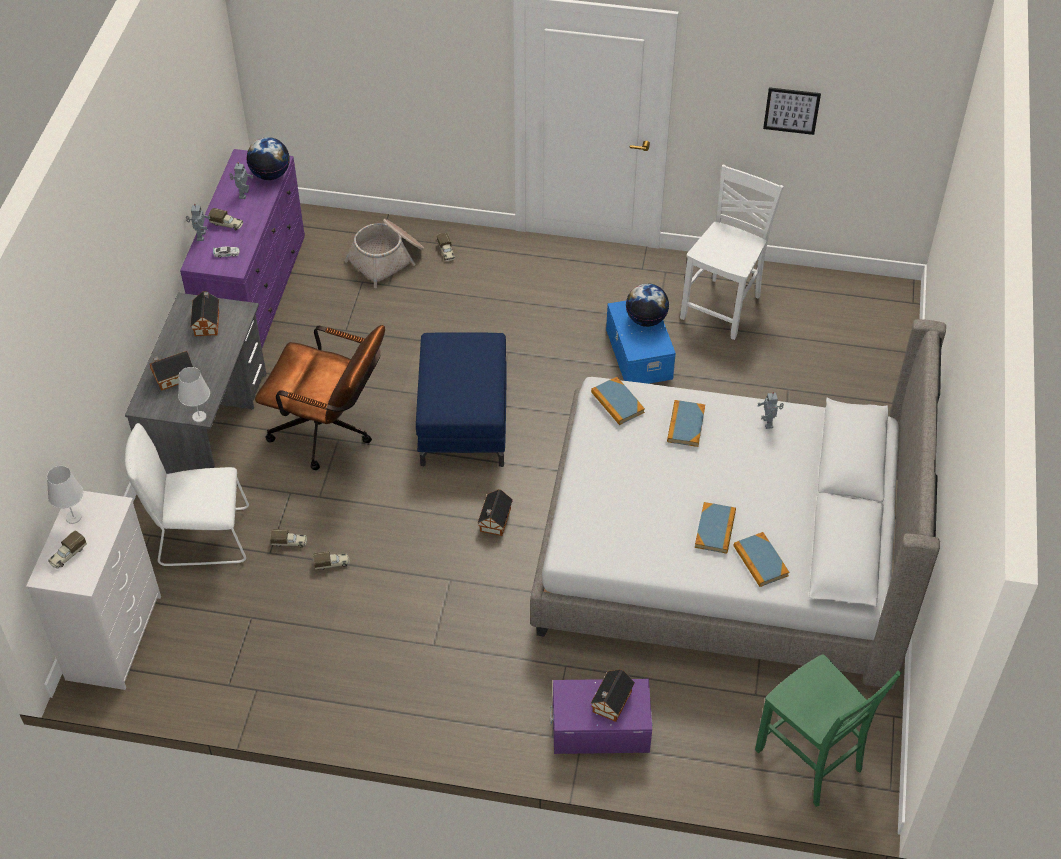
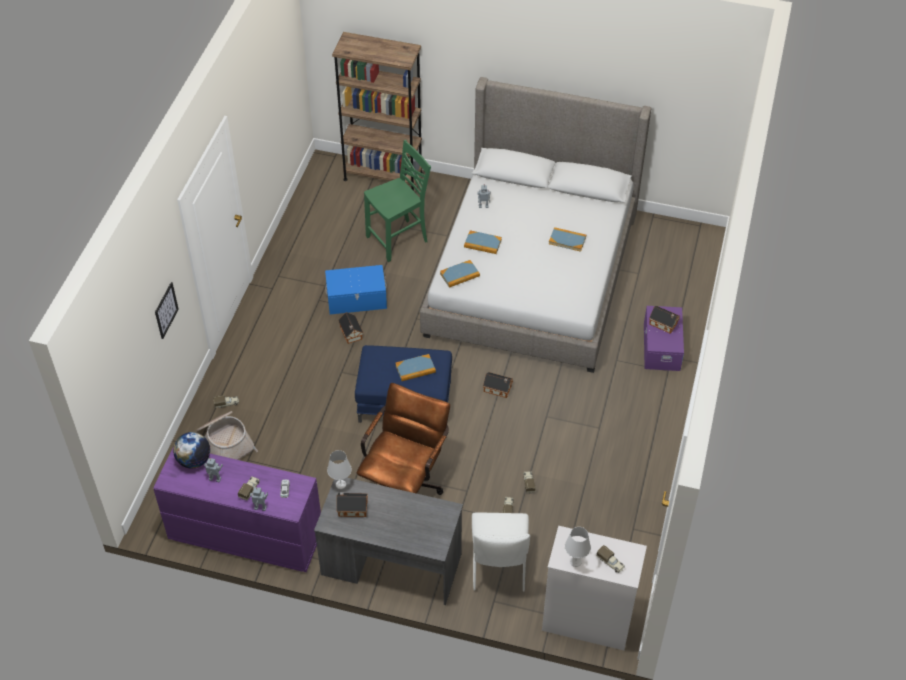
camera: 85 degrees left, 0 degrees up
(172, 377) = (408, 530): toy house -> toy house (351, 334)
(199, 416) = (452, 511): white table lamp -> white table lamp (340, 484)
(646, 319) = (348, 276): globe -> none
(723, 307) = (320, 249): white chair -> none
(760, 561) = (592, 223): book -> book (415, 369)
(791, 110) = (266, 115): picture -> picture (166, 310)
(810, 761) = (682, 255): green chair -> green chair (399, 240)
(887, 359) = (383, 176): none -> brown bookcase

